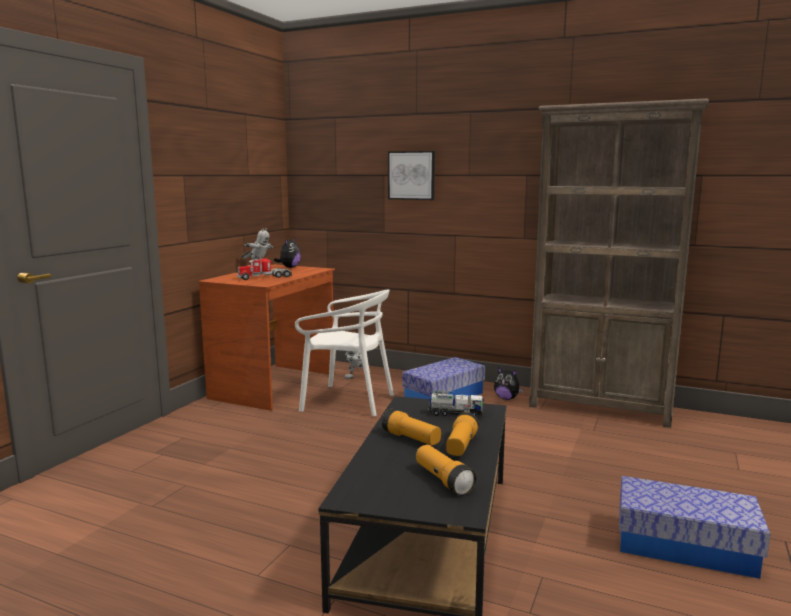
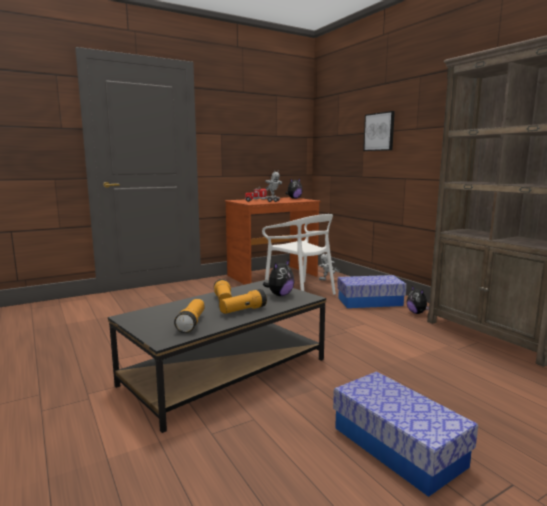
camera: 35 degrees right, 0 degrees up
(455, 414) = (280, 295): toy truck -> plush toy

